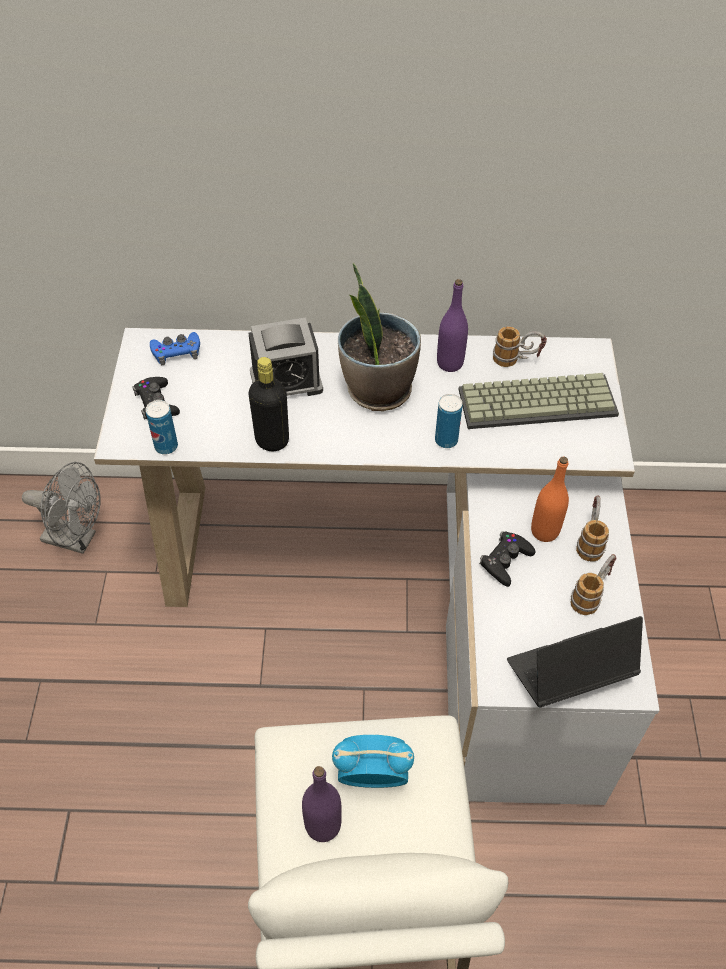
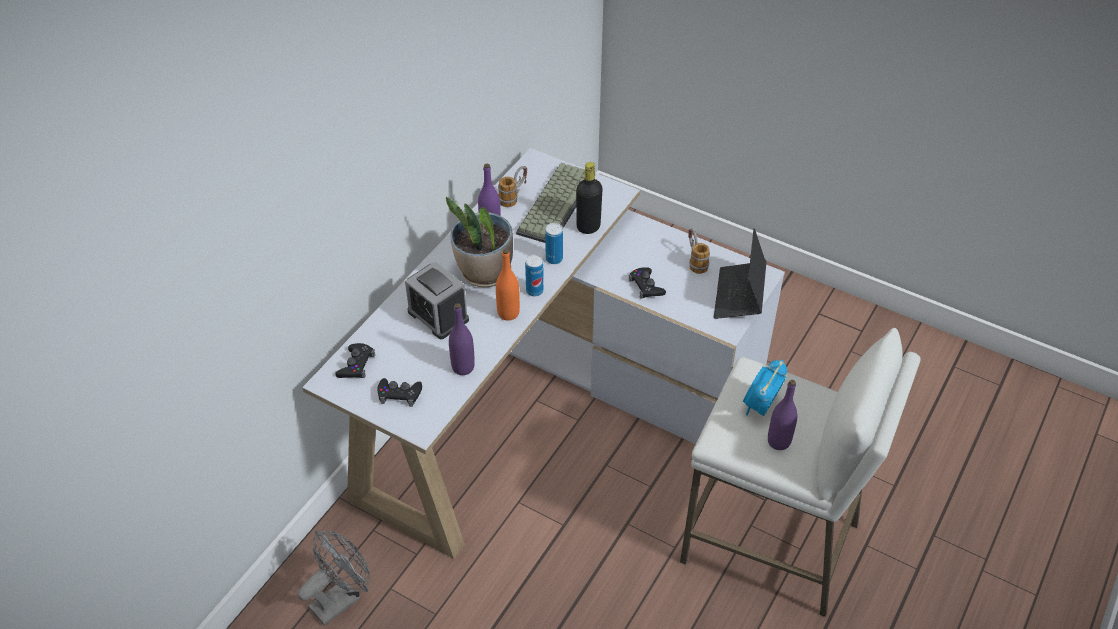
camera: 60 degrees left, 5 degrees down
(166, 446) = (447, 403): can -> can (534, 291)
(176, 351) = (356, 365): blue game controller -> black game controller
(225, 436) = (463, 367): none -> purple bottle
(272, 440) = (487, 344): black bottle -> black bottle (588, 227)
(286, 381) = (438, 315): alarm clock -> alarm clock turned 120 degrees clockwise
(544, 531) = (637, 259): orange bottle -> orange bottle (508, 313)
(589, 540) = (657, 243): mug -> none

